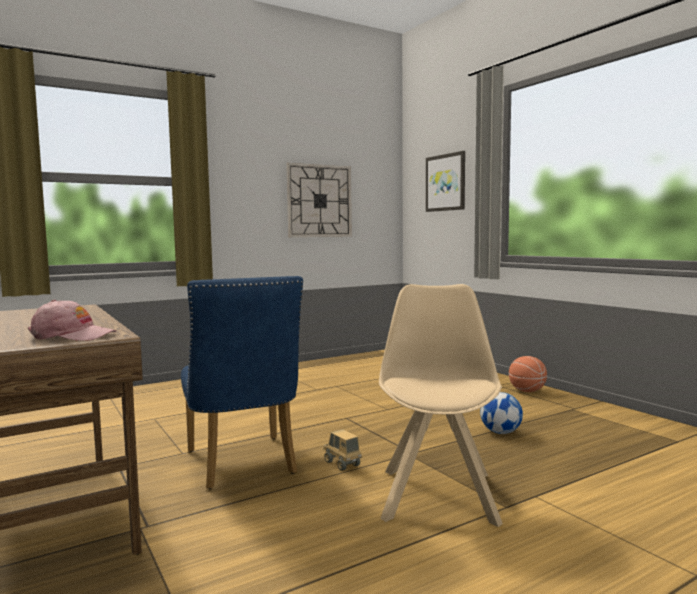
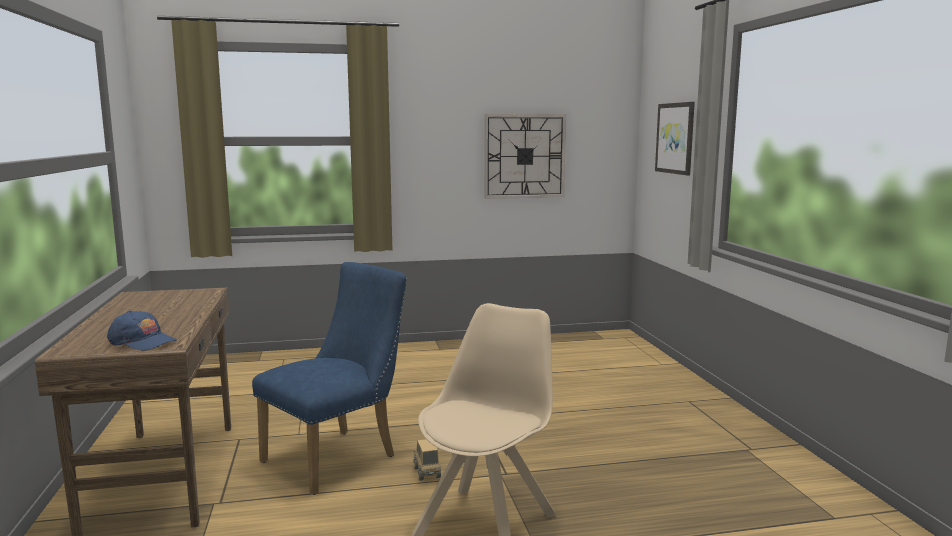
camera: 20 degrees right, 5 degrees up
(72, 336) = (142, 342): pink cap -> blue cap
(243, 465) = (338, 457): blue chair -> blue chair turned 135 degrees counterclockwise
(501, 432) = (626, 466): football -> none
(527, 391) = (717, 415): basketball -> none

